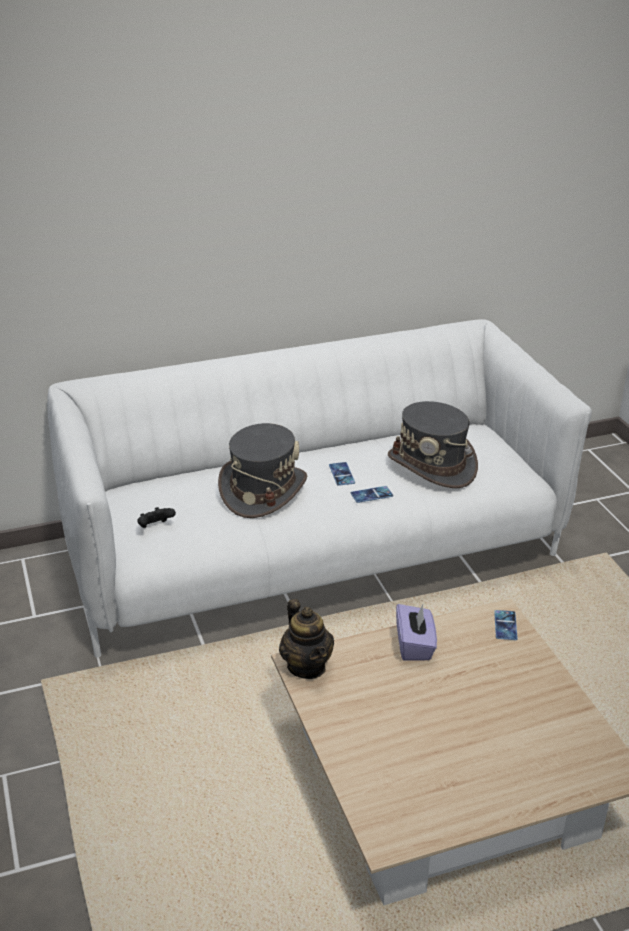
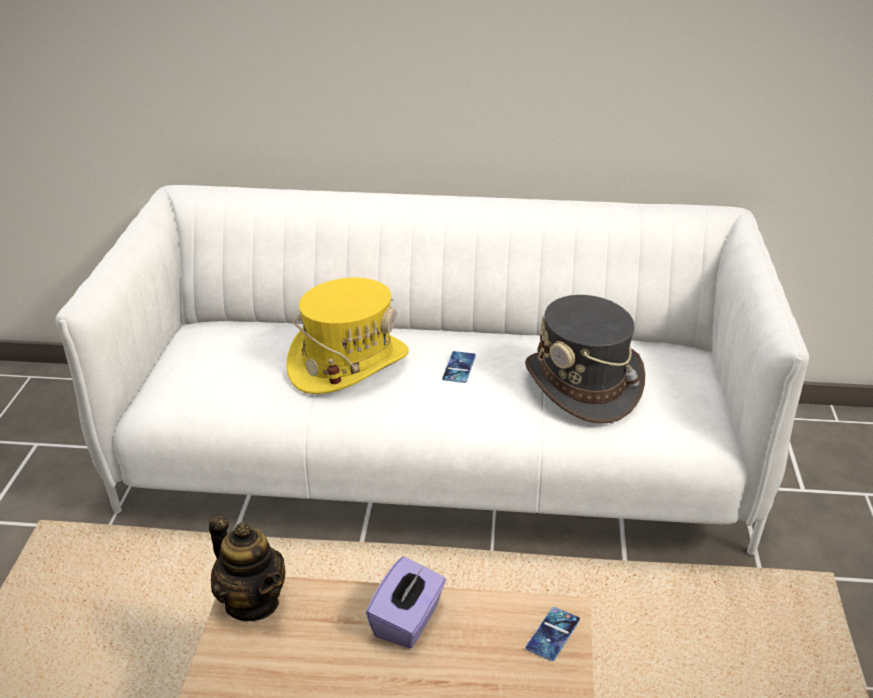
camera: 25 degrees right, 0 degrees up
(155, 527) = (194, 375): black game controller -> none
(262, 491) = (348, 364): grey hat -> yellow hat
(307, 666) = (252, 603): teapot -> teapot turned 45 degrees counterclockwise
(371, 495) = (475, 402): phone -> none

